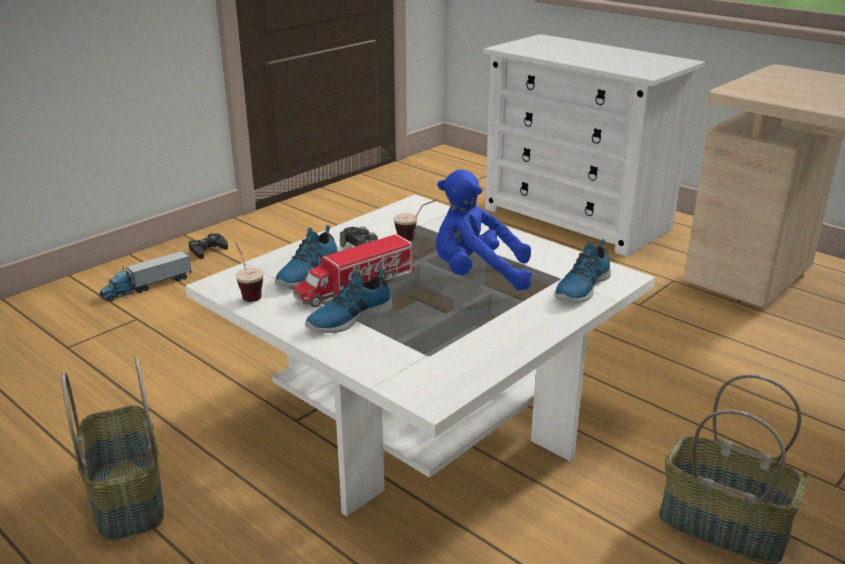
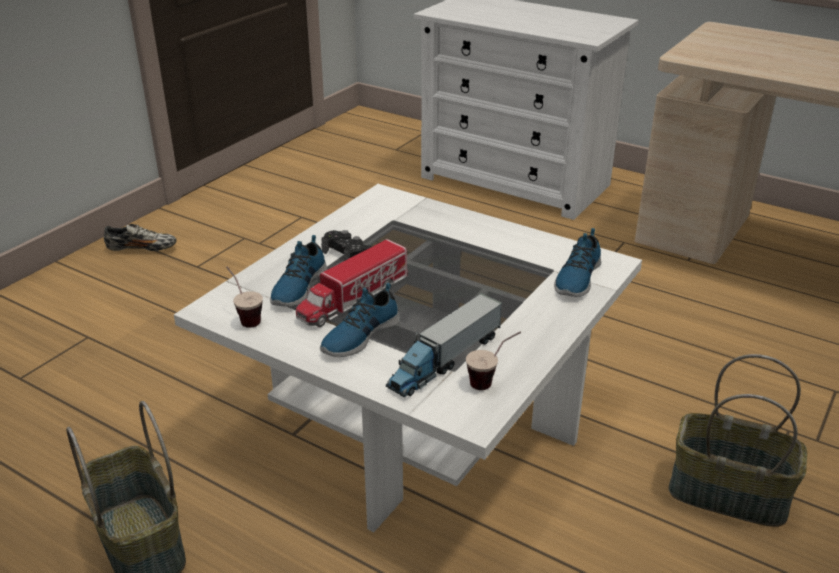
camera: 10 degrees left, 5 degrees up
(147, 286) = (87, 298): toy truck -> toy truck (445, 360)
(207, 250) = (142, 249): black game controller -> shoe
(415, 238) = (396, 236): cup -> cup (492, 381)
(477, 275) = (472, 274): blue plush toy -> none

